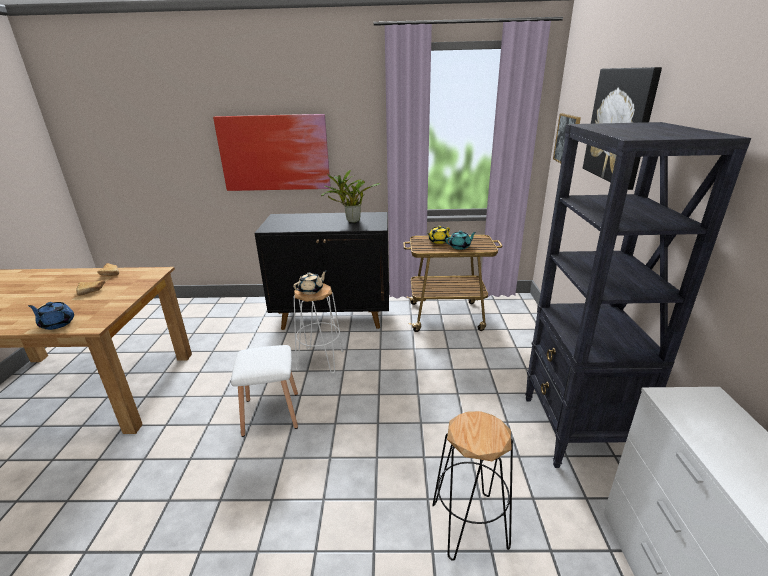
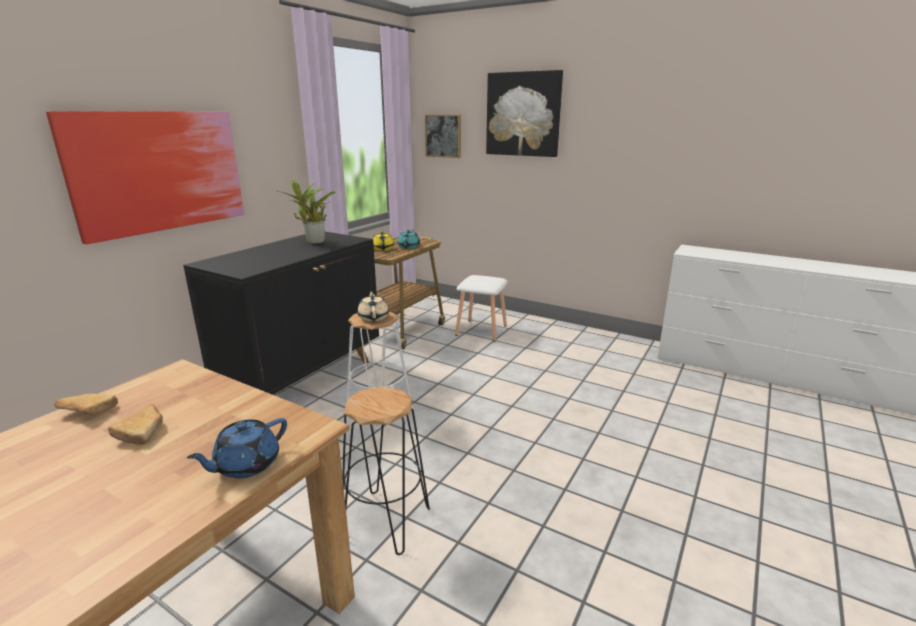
camera: 60 degrees left, 5 degrees down
(272, 413) = (436, 462): white stool -> white stool (481, 330)
(469, 524) = (643, 402): black stool -> black stool (385, 521)
(575, 430) = (586, 339): black bookcase -> none

